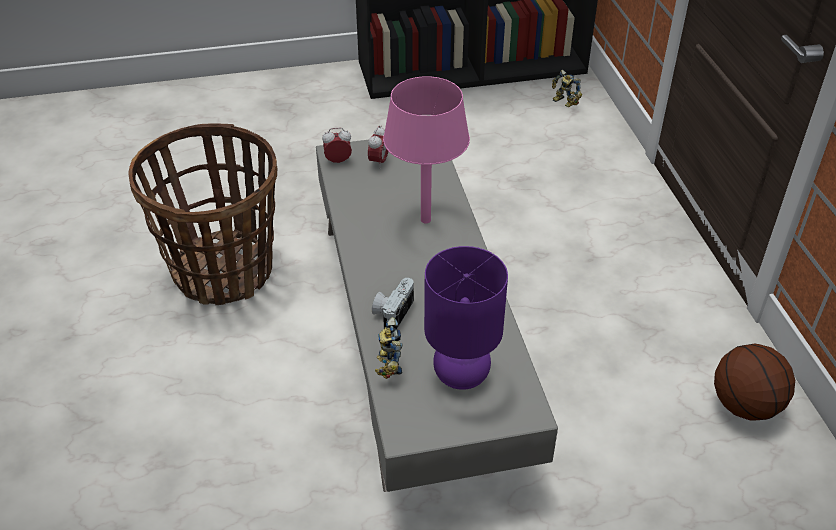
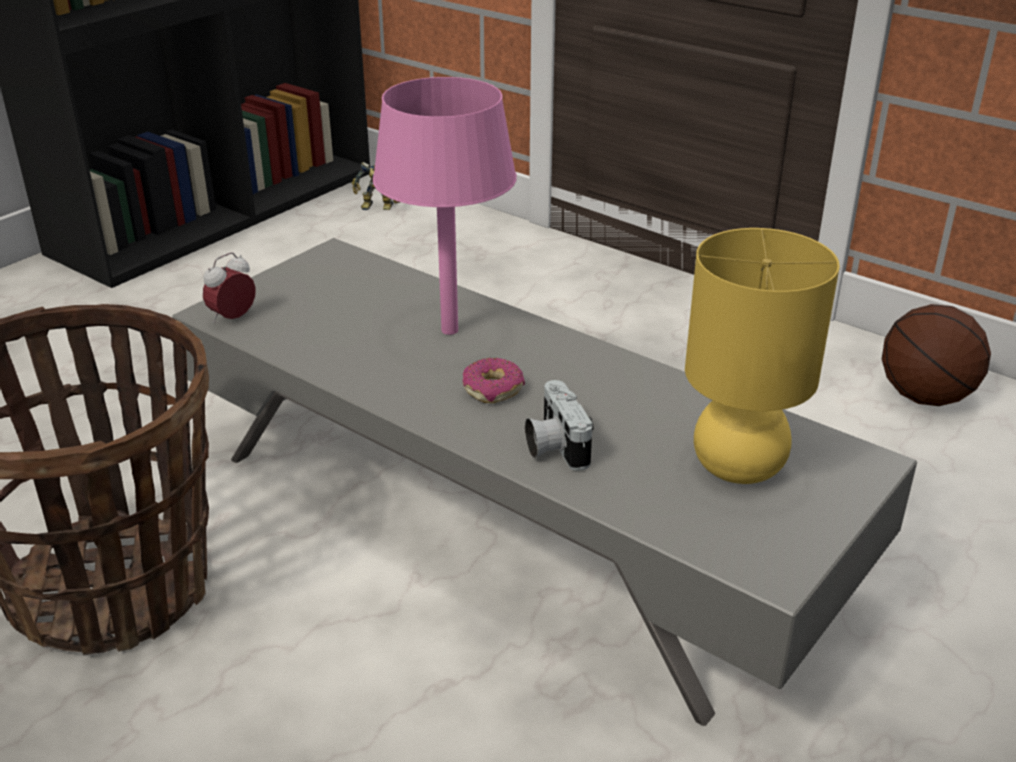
camera: 40 degrees left, 10 degrees down
(378, 162) = (296, 297): alarm clock -> none
(387, 364) = (634, 505): toy robot -> none
(404, 266) = (493, 389): none -> donut
(461, 374) = (737, 466): purple table lamp -> yellow table lamp

